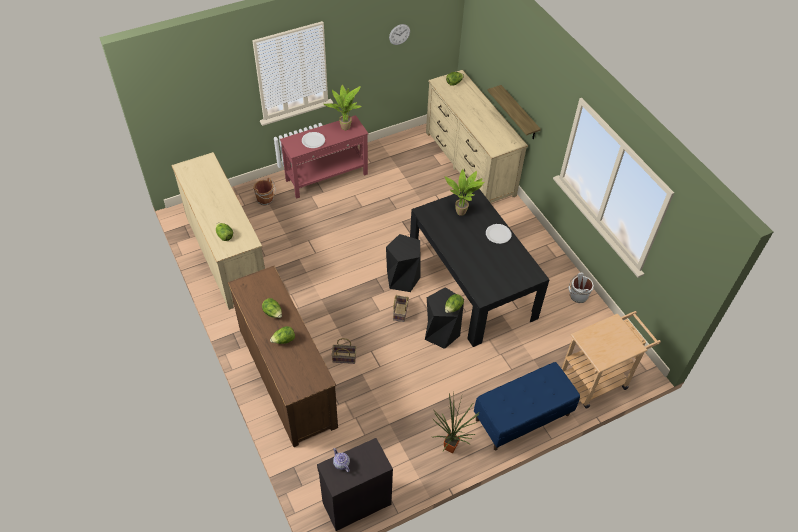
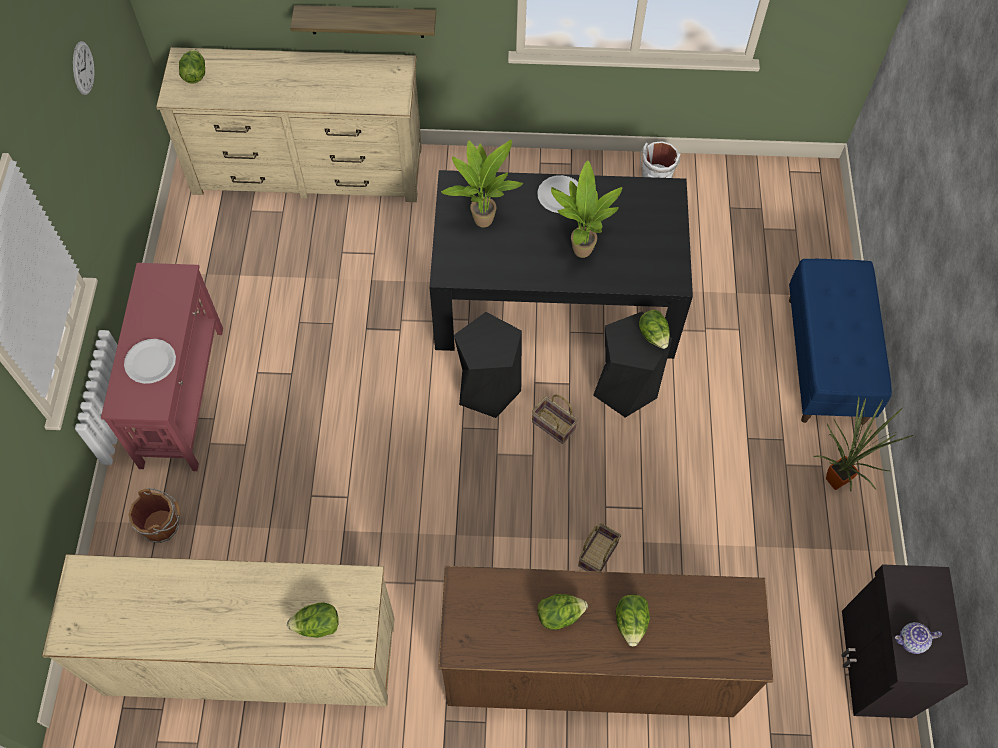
camera: 60 degrees left, 10 degrees up
(345, 127) = (155, 293): potted plant -> potted plant (579, 250)
(598, 378) = (806, 233): beige cart -> none

